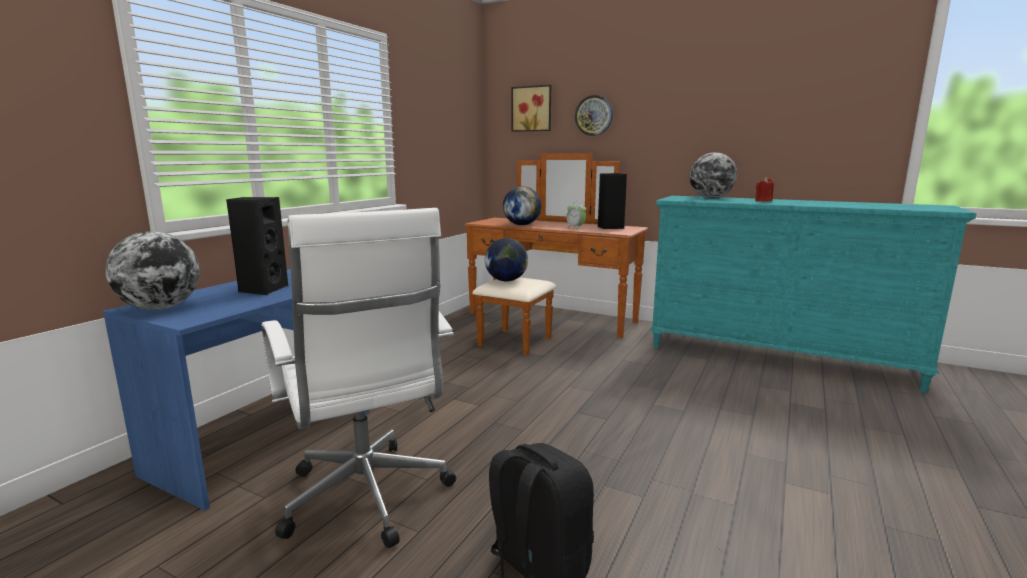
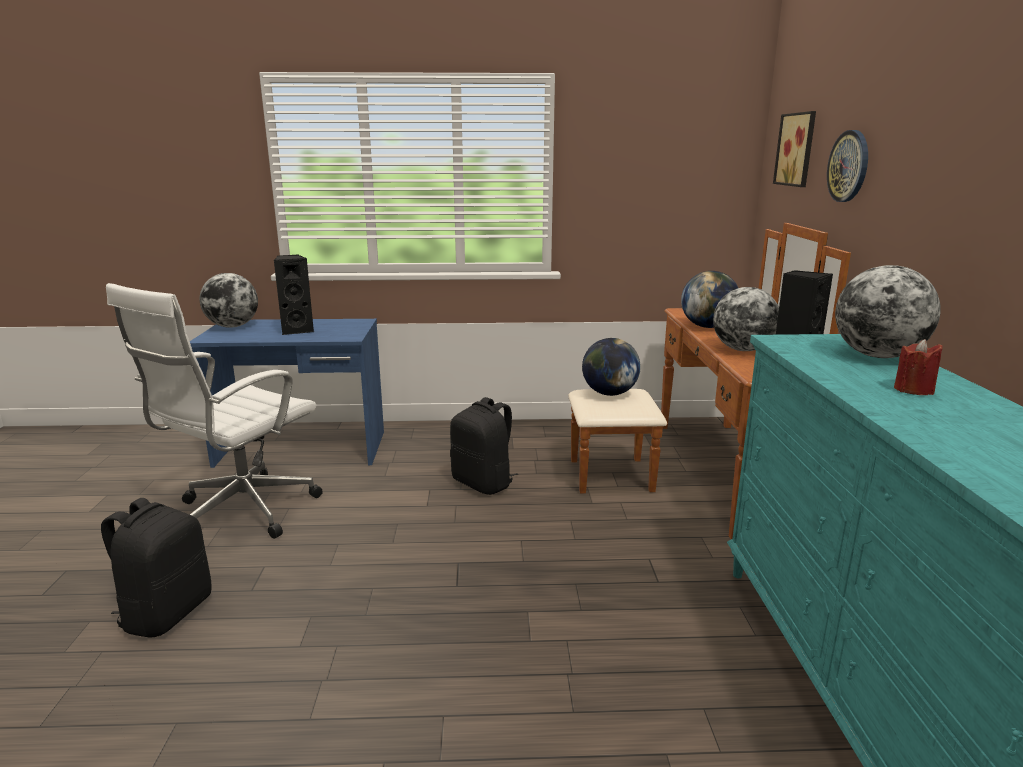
camera: 60 degrees right, 5 degrees up
(472, 378) = (484, 483): none -> black backpack
(575, 228) = (743, 350): alarm clock -> globe

